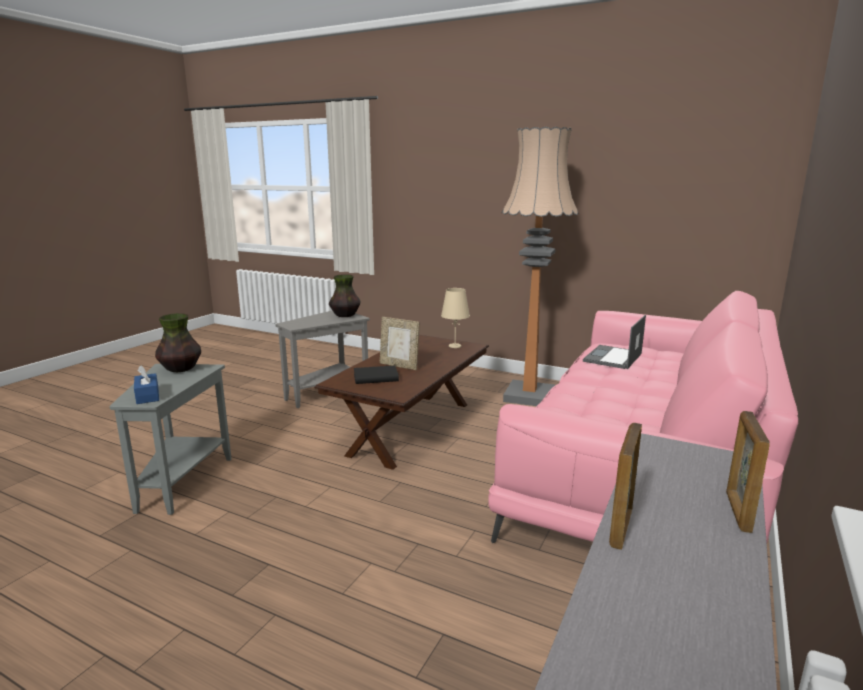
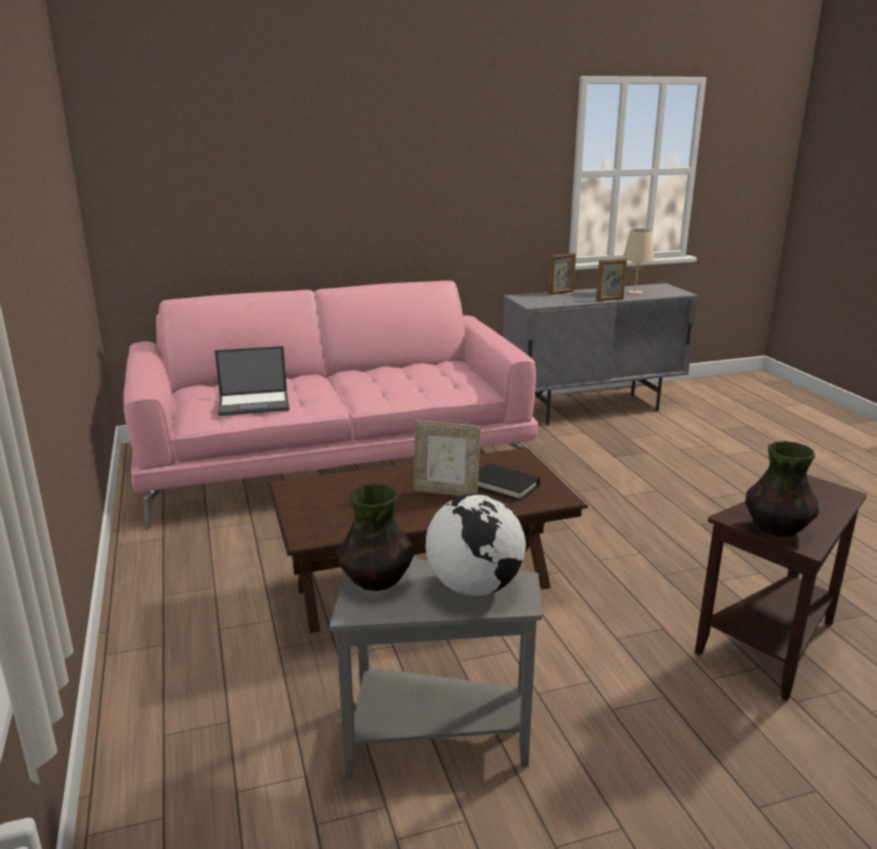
camera: 135 degrees left, 5 degrees up
(147, 396) = (820, 493): blue tissue box -> none
(182, 481) = (771, 647): grey side table -> brown side table
(308, 322) = (474, 587): none -> globe
(399, 366) = (446, 492): picture frame -> picture frame turned 120 degrees clockwise
(455, 346) = (311, 496): beige table lamp -> beige table lamp (635, 293)
(529, 396) = (206, 559): floor lamp -> none

